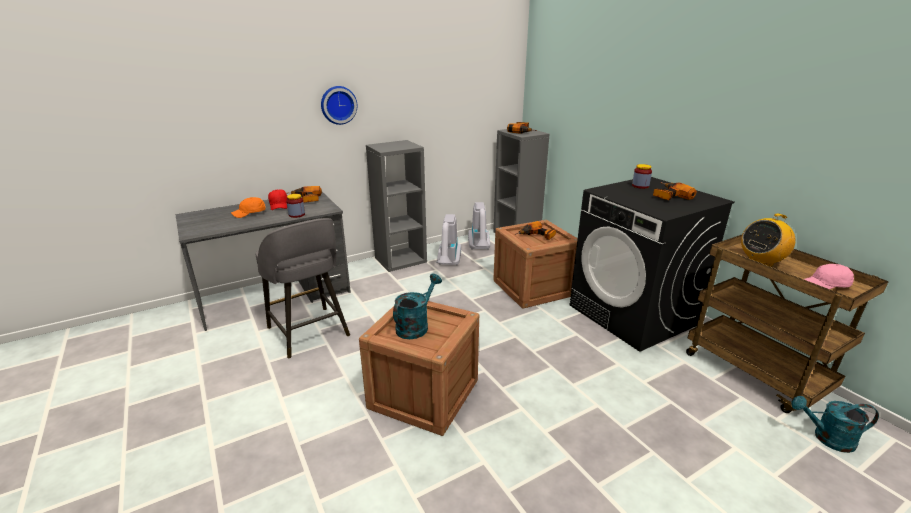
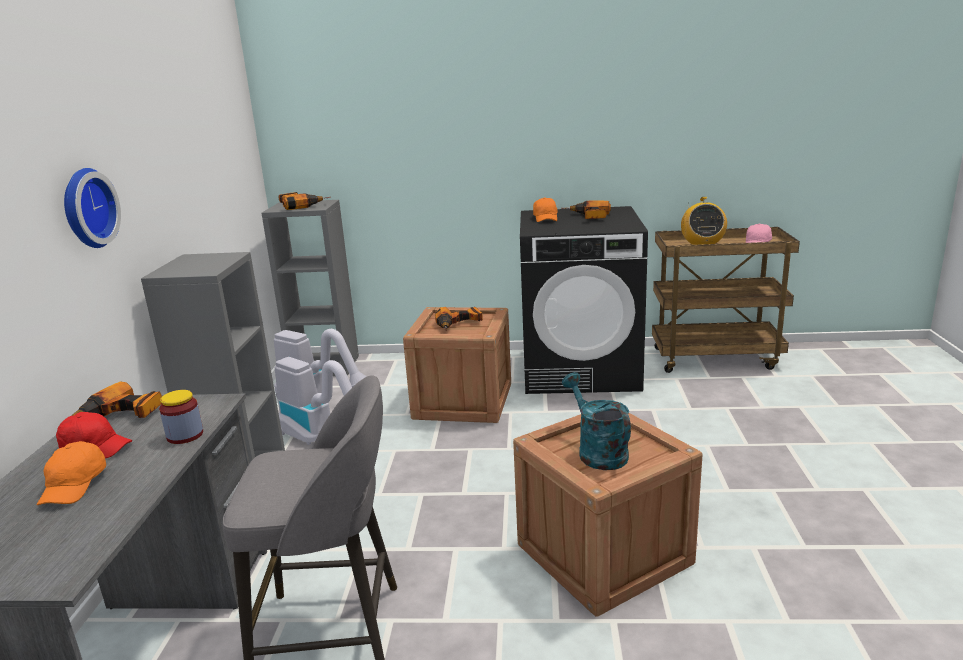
camera: 55 degrees left, 5 degrees down
(640, 186) = (546, 218): jar -> orange cap
(827, 438) = (807, 369): turquoise watering can -> none

